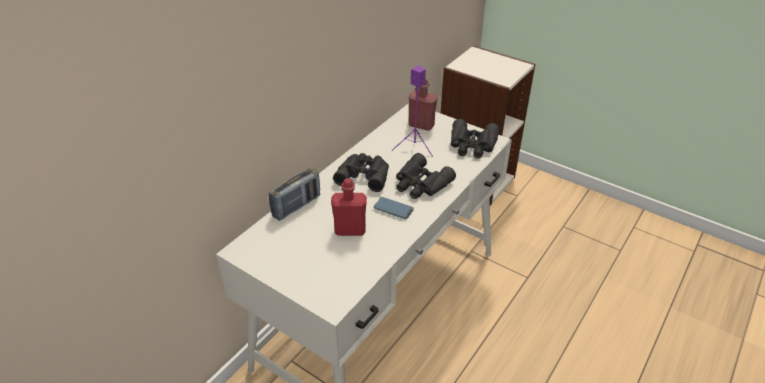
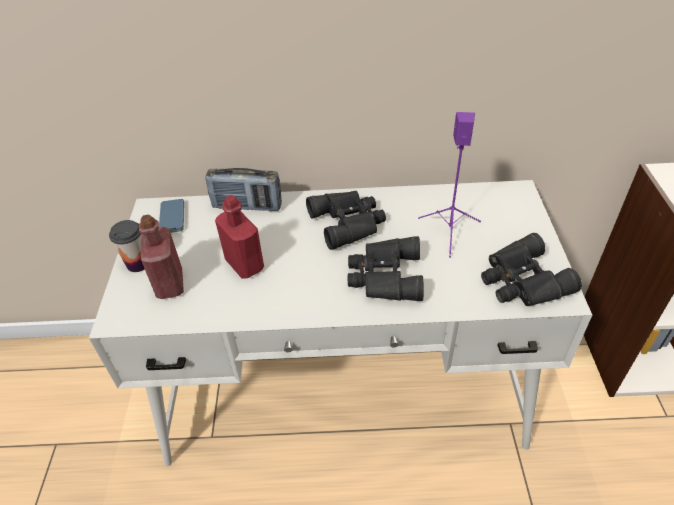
camera: 55 degrees right, 5 degrees up
(290, 277) = (138, 264): none -> cup
(393, 209) = (312, 279): phone -> phone (172, 218)
(421, 125) = (499, 214): red bottle -> red bottle (170, 284)

